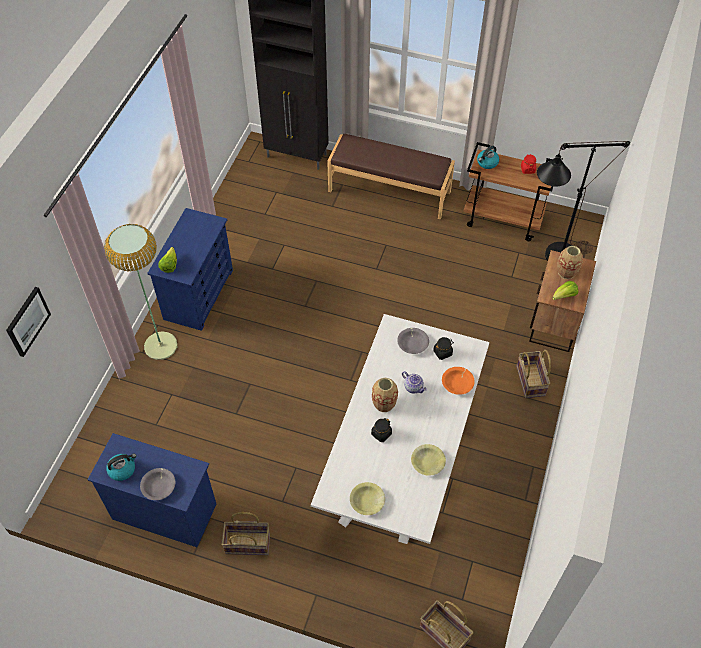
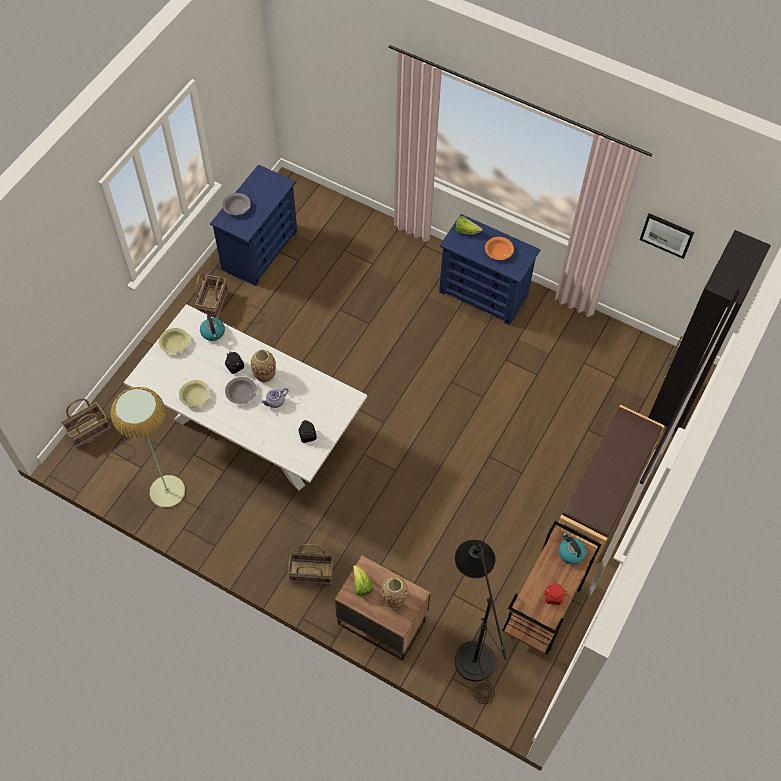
camera: 100 degrees right, 5 degrees up
(27, 321) = (350, 81): picture -> picture (667, 235)
(122, 469) = (259, 185): kettle -> kettle (213, 333)
(160, 346) = (428, 259): floor lamp -> floor lamp (167, 491)
(413, 344) = (324, 412): grey bowl -> grey bowl (241, 393)
(457, 383) = (269, 440): orange bowl -> orange bowl (498, 251)

